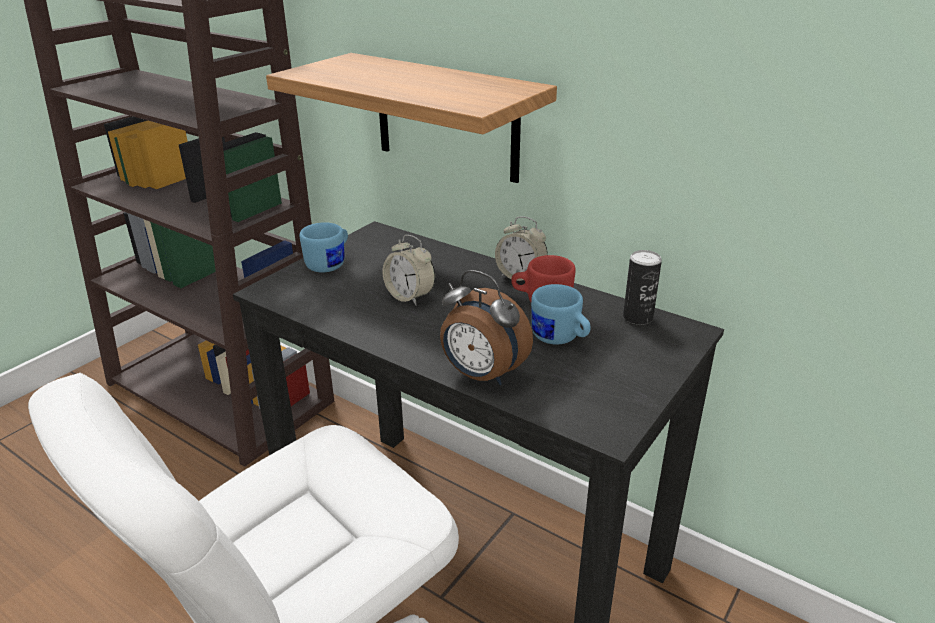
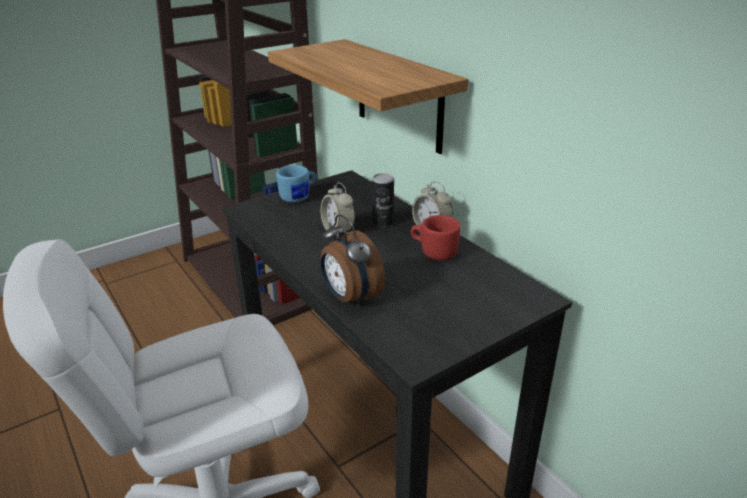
camera: 20 degrees right, 0 degrees up
(560, 339) = (428, 283): blue mug -> none
(638, 317) = (503, 278): can -> can (383, 222)

